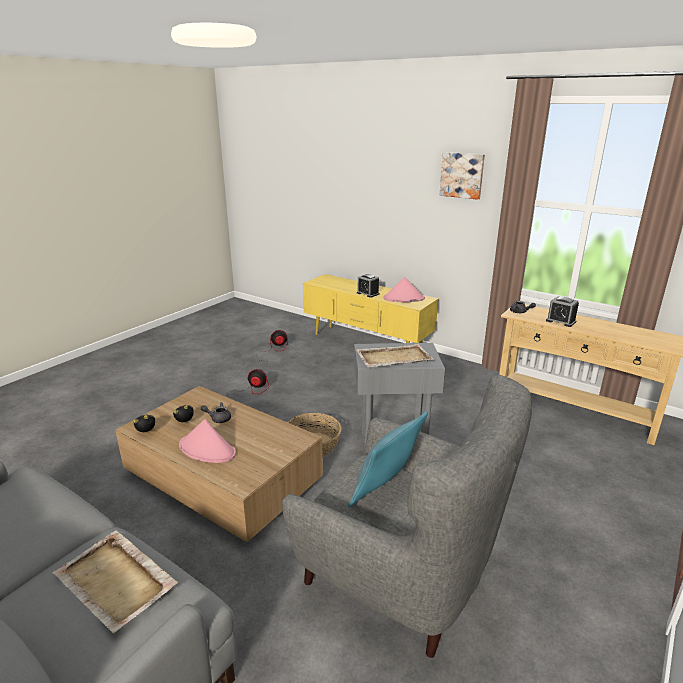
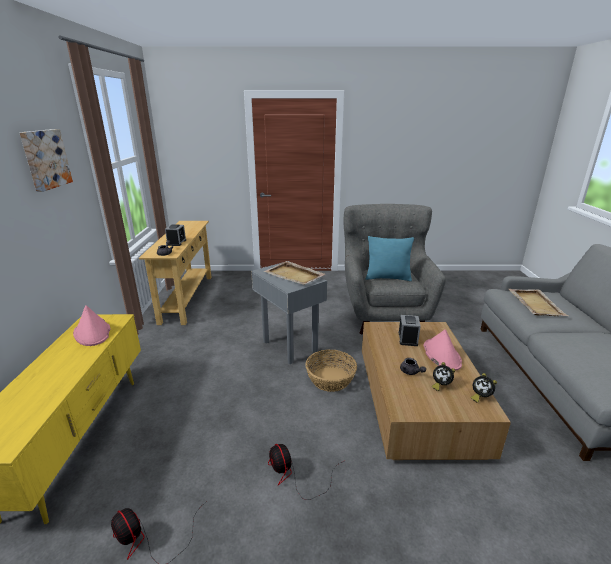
camera: 125 degrees left, 0 degrees up
(368, 293) = (76, 363): alarm clock -> alarm clock (407, 338)

